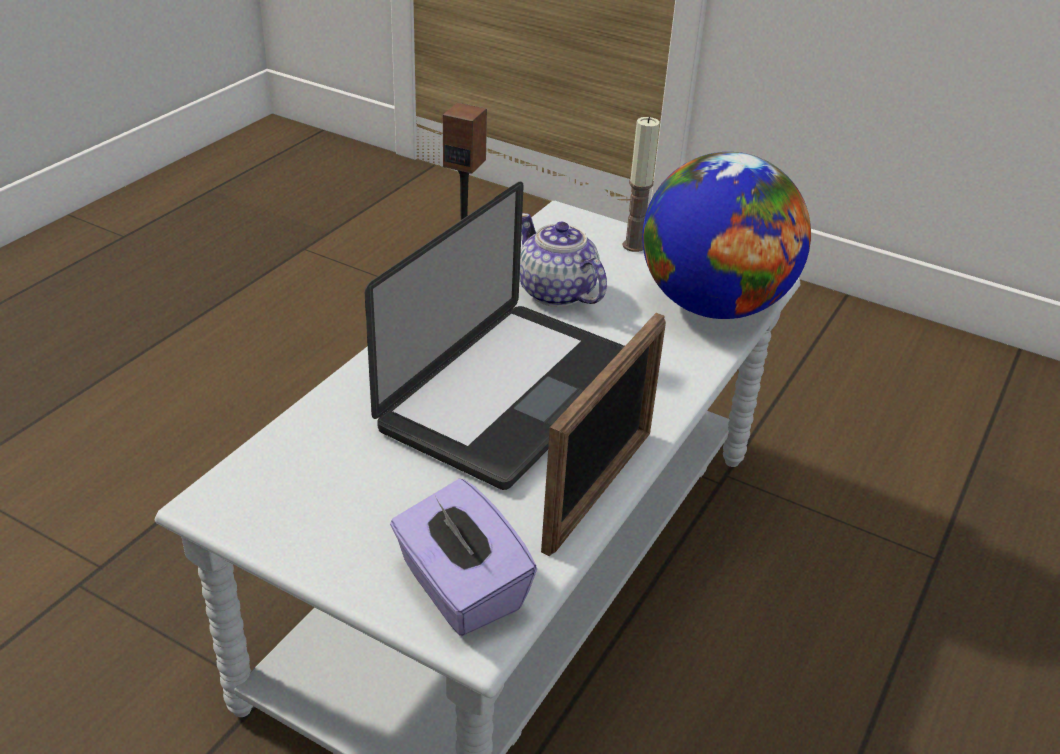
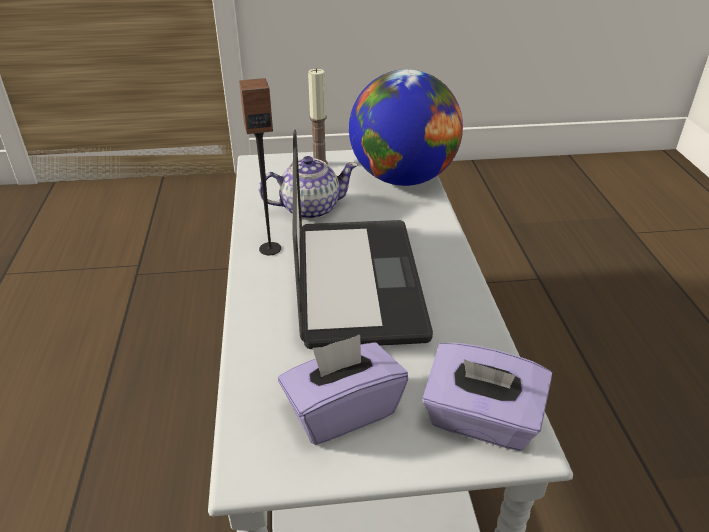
camera: 35 degrees left, 0 degrees up
(344, 502) = (342, 410): none -> purple tissue box
(556, 293) = (309, 208): teapot -> teapot turned 150 degrees clockwise
(599, 489) = (476, 311): picture frame -> none

